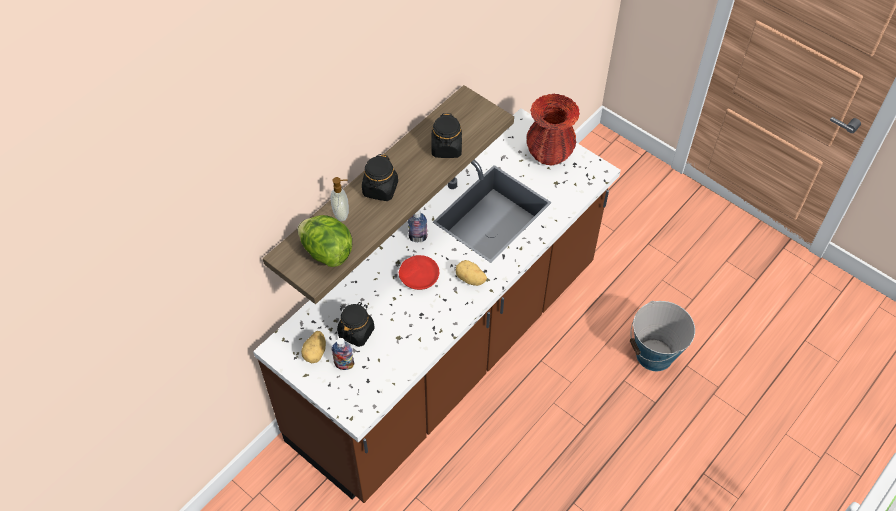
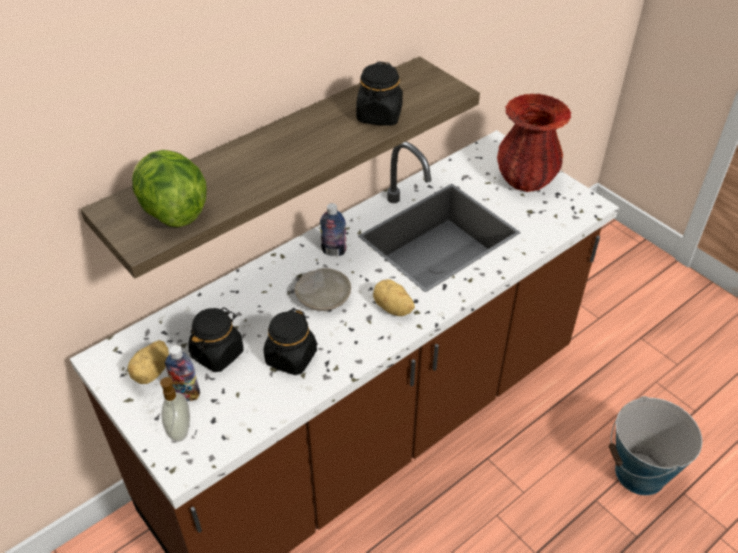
camera: 10 degrees right, 10 degrees down
(342, 214) = (211, 170): soap dispenser -> soap dispenser (181, 430)
(380, 189) = (274, 149): black jar -> black jar (291, 357)
(419, 276) = (323, 296): red plate -> beige plate

